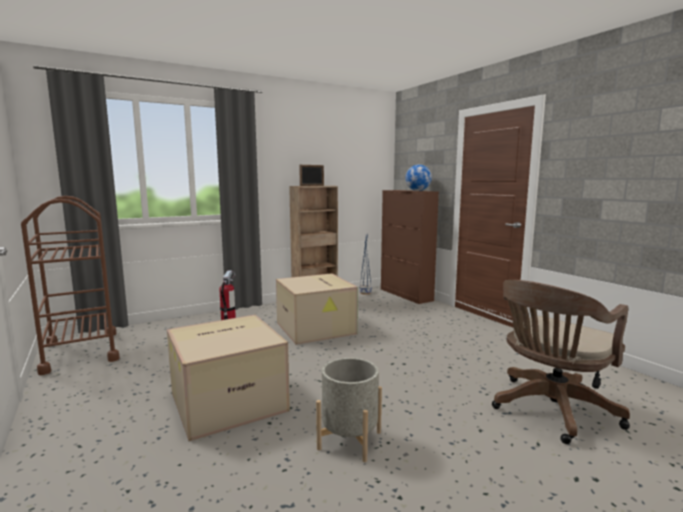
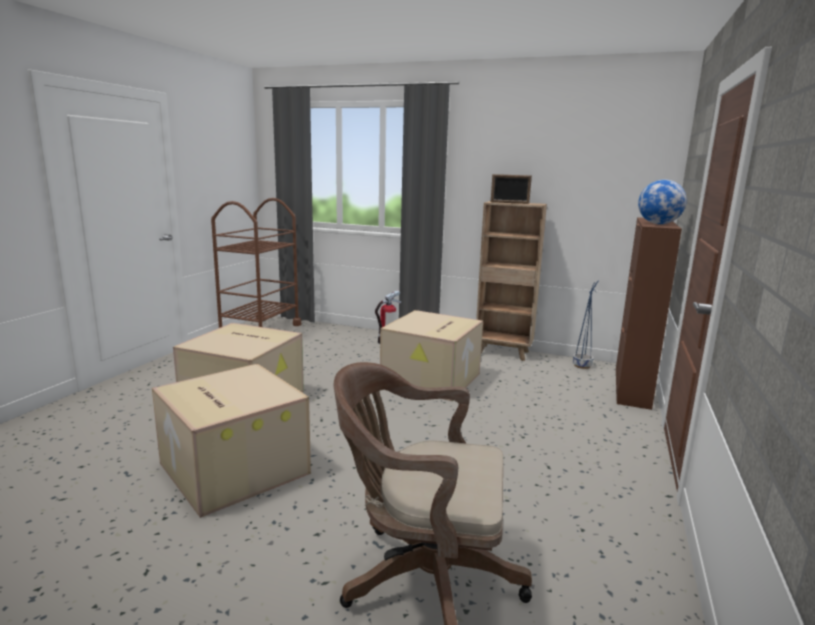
camera: 50 degrees right, 5 degrees up
(349, 440) = (232, 468): grey planter -> cardboard box

